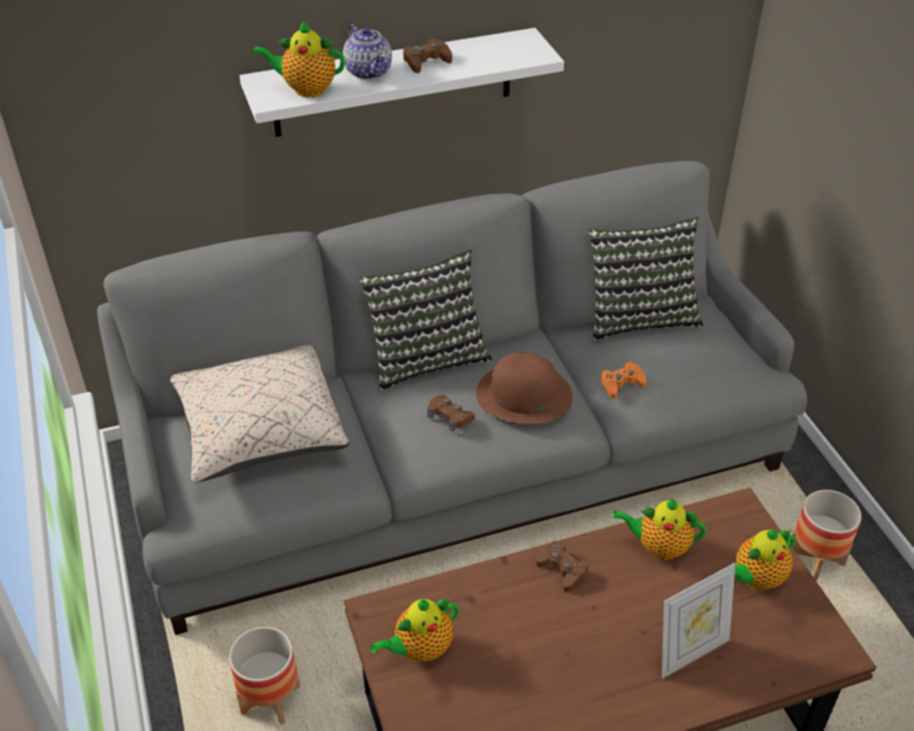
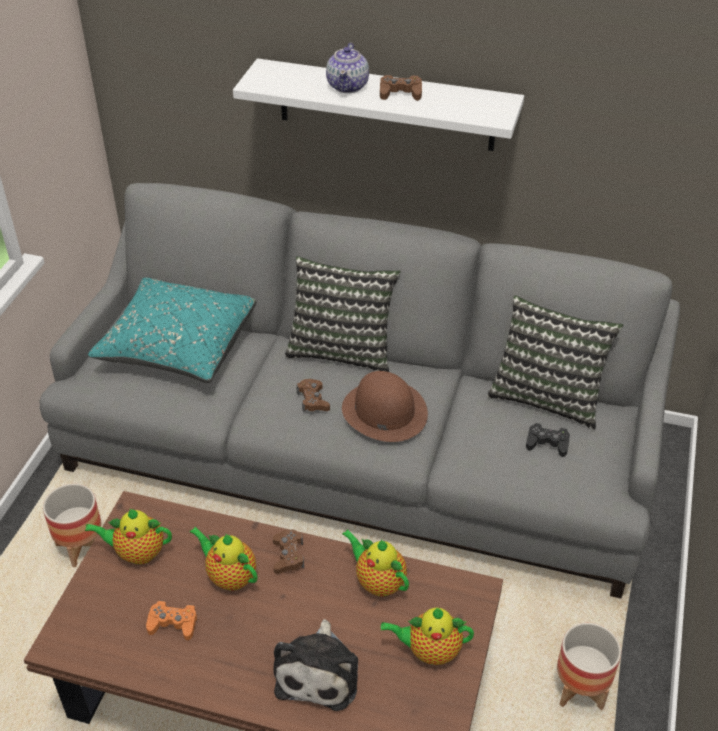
camera: 35 degrees right, 0 degrees up
(260, 431) = (178, 346): beige pillow -> turquoise pillow
(306, 89) = (287, 84): teapot -> teapot (229, 576)
(621, 384) = (473, 442): orange game controller -> orange game controller (173, 624)
(680, 355) = (547, 443): none -> black game controller
(690, 652) = (319, 672): picture frame -> plush toy

